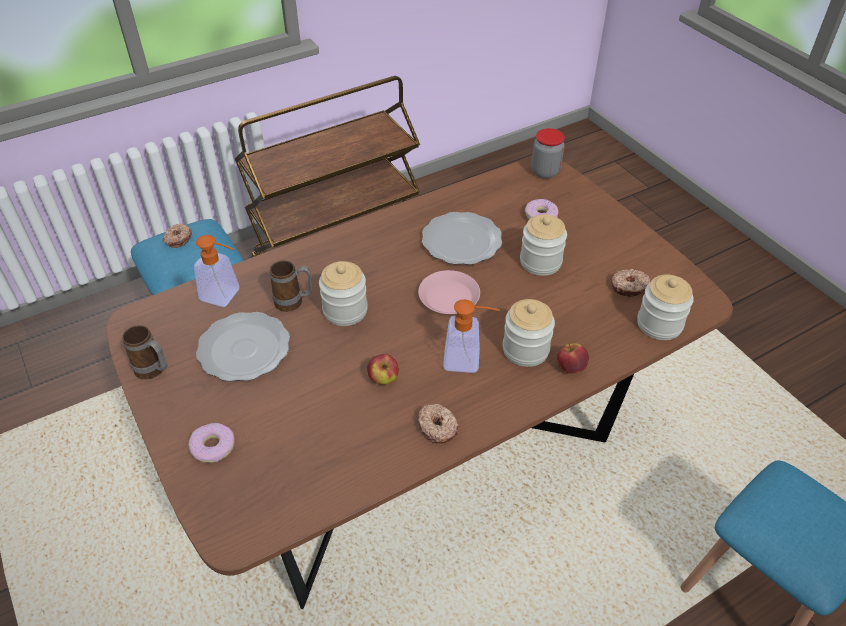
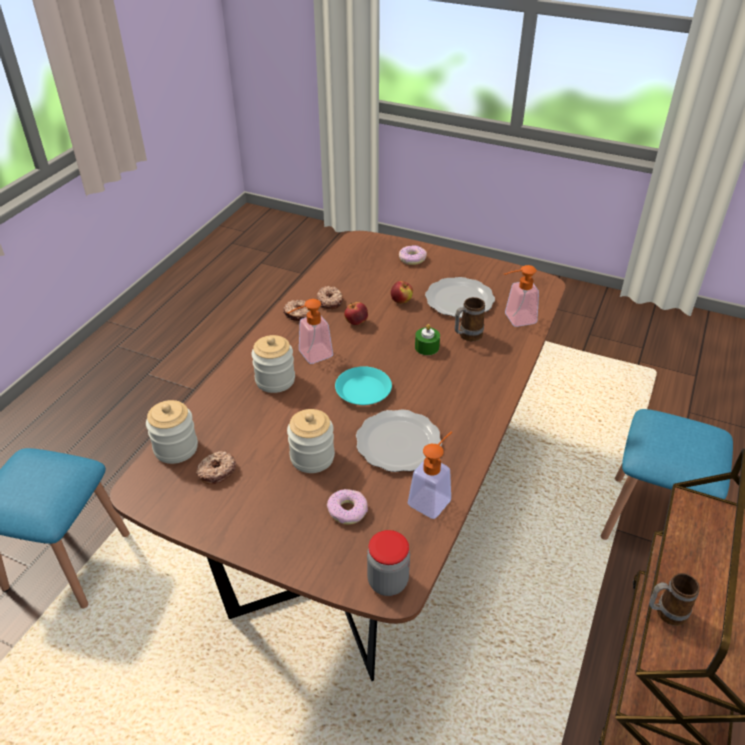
camera: 145 degrees right, 5 degrees down
(154, 371) = (492, 270): mug -> mug (665, 613)
(178, 239) = (698, 444): donut -> donut (330, 301)
(345, 310) = (427, 347): jar -> green candle
(449, 297) = (363, 390): pink plate -> turquoise plate
(472, 197) = (433, 498): none -> soap dispenser
(570, 368) = (234, 383): apple -> apple (401, 301)

